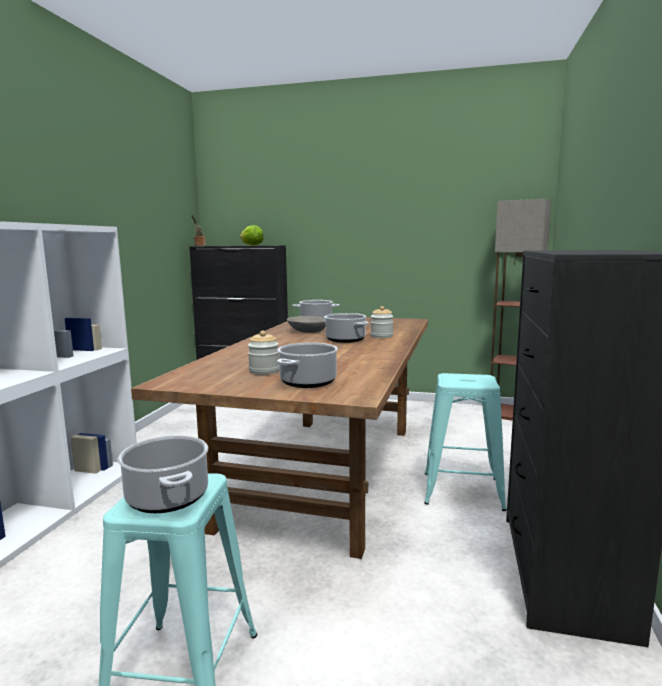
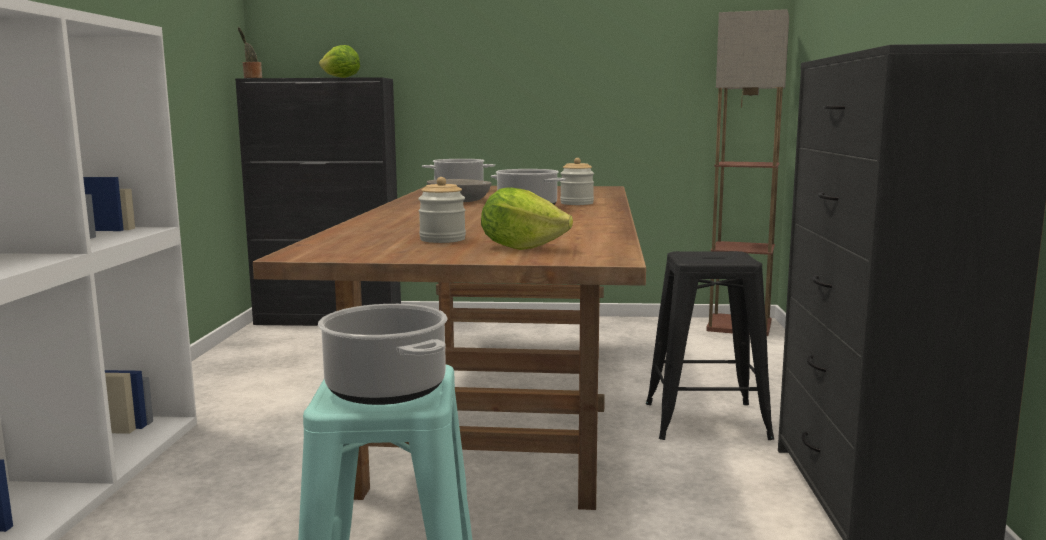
camera: 10 degrees left, 0 degrees up
(308, 382) = (521, 247): cooking pot -> lettuce
(462, 491) = (706, 421): turquoise stool -> black stool

